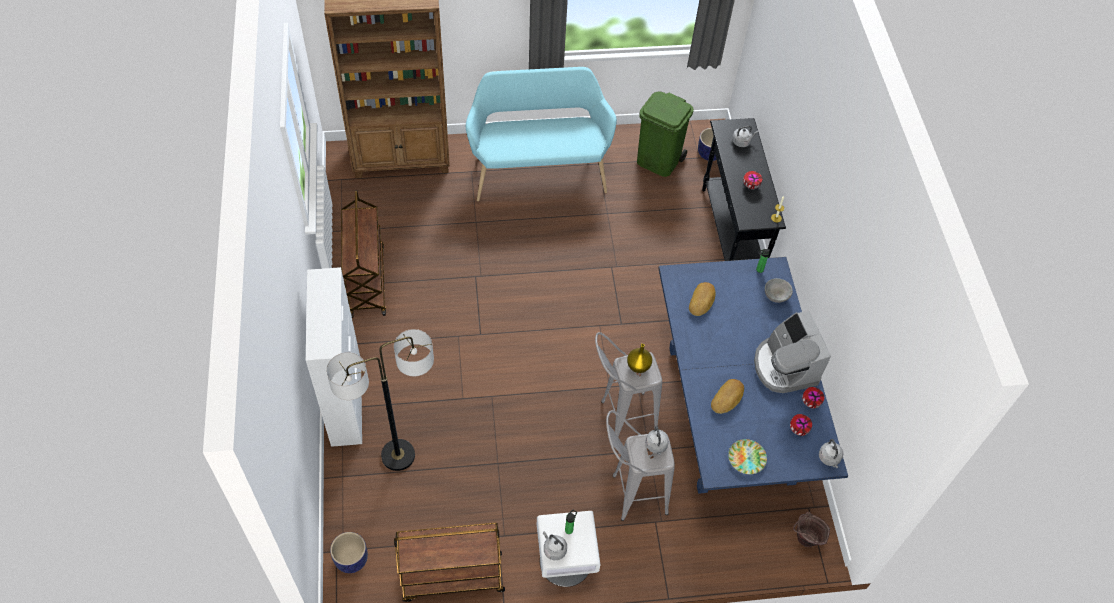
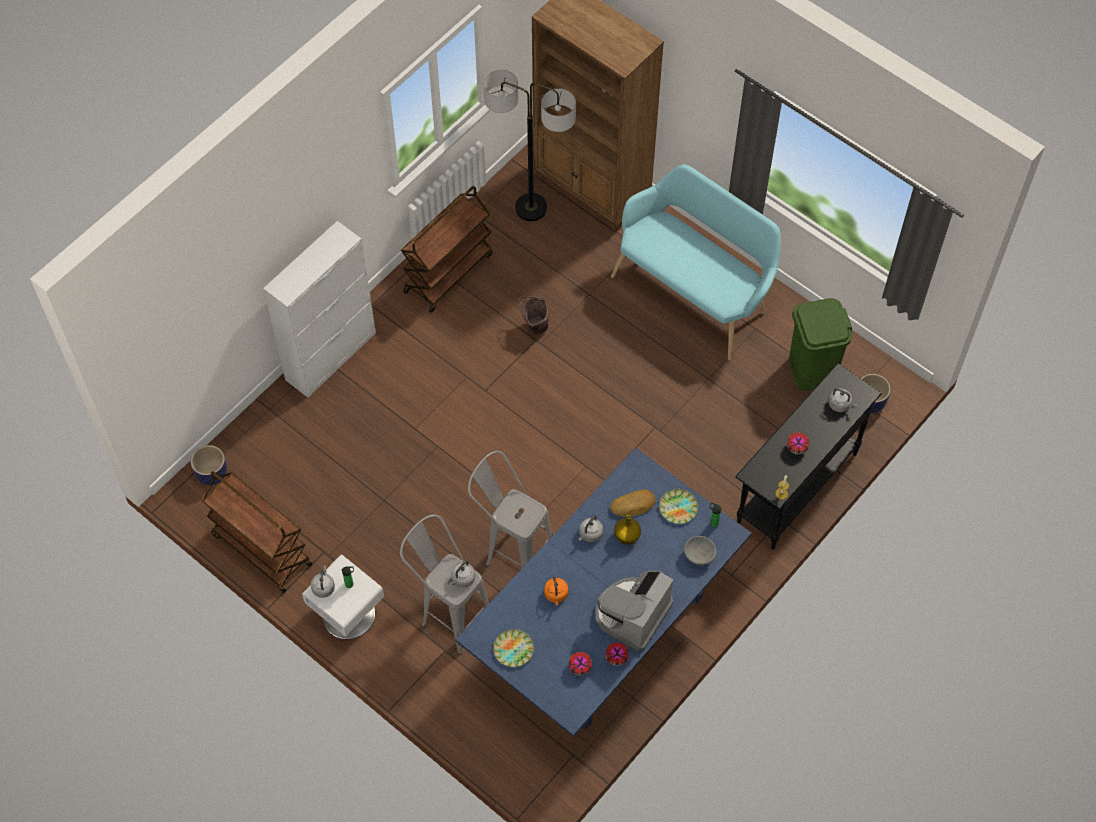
camera: 50 degrees right, 5 degrees up
(398, 455) = (322, 429): floor lamp -> floor lamp (531, 208)
(638, 366) = (524, 510): yellow vase -> yellow vase (627, 536)
(727, 398) = (556, 595): bread -> orange kettle
(728, 279) = (678, 507): none -> plate
(804, 541) = (537, 773): brown bucket -> brown bucket (534, 326)
(829, 458) = (575, 710): grey kettle -> grey kettle (590, 534)

